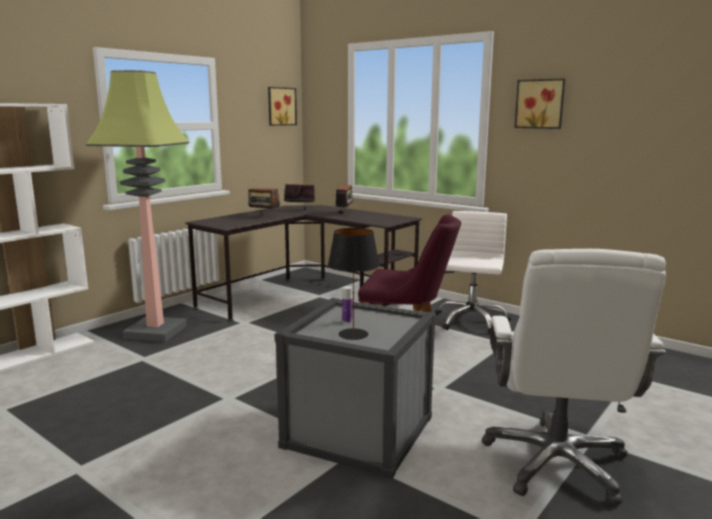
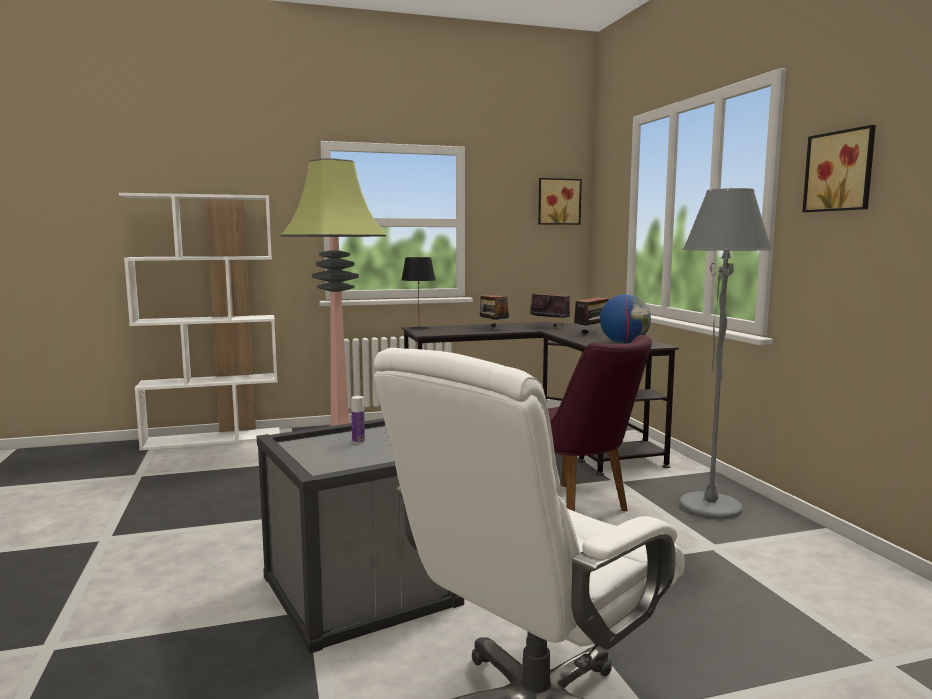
camera: 35 degrees right, 5 degrees down
(352, 334) = (331, 454): black table lamp -> black table lamp (418, 328)
(385, 219) = (624, 343): none -> globe
(471, 321) = (711, 507): white office chair -> grey floor lamp

